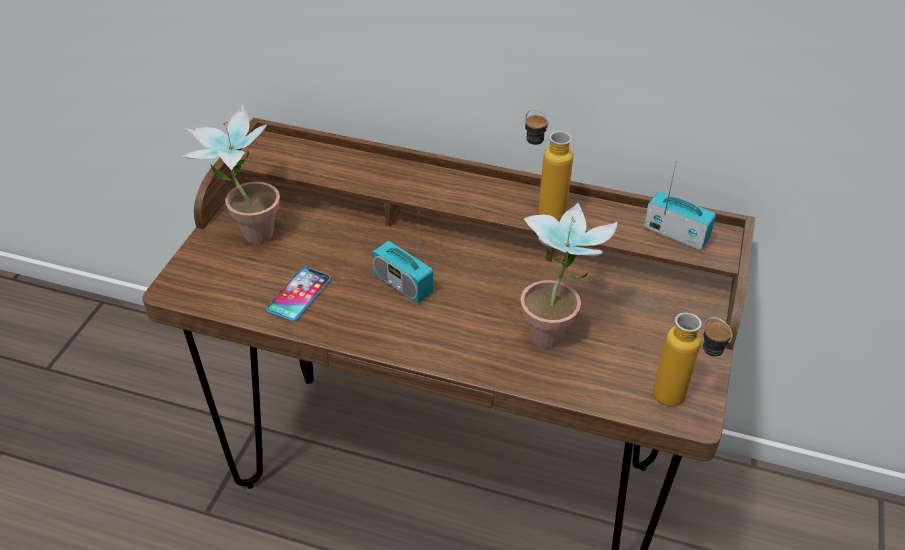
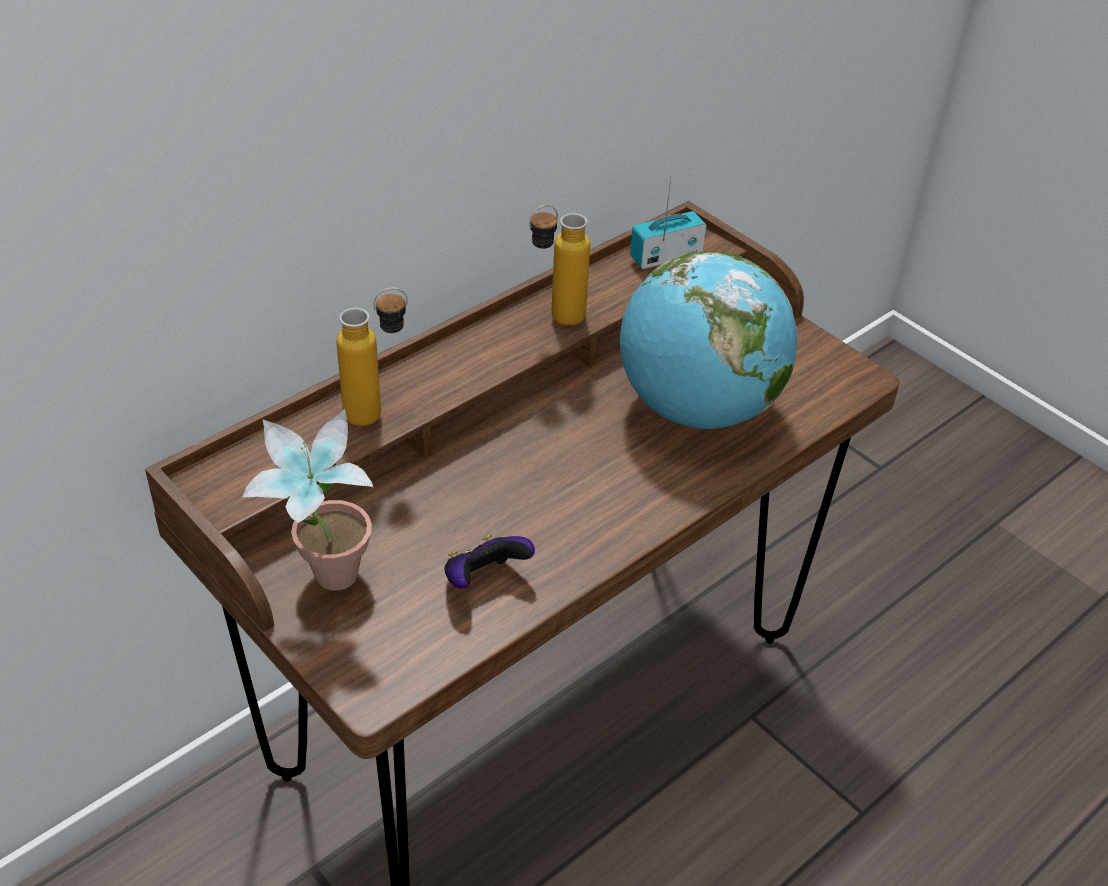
camera: 60 degrees left, 0 degrees up
(299, 295) = (484, 579): phone -> game controller
(403, 284) = (539, 486): radio -> none
(555, 331) = (697, 408): potted plant -> globe
(680, 403) = (843, 378): bottle -> bottle (378, 413)

